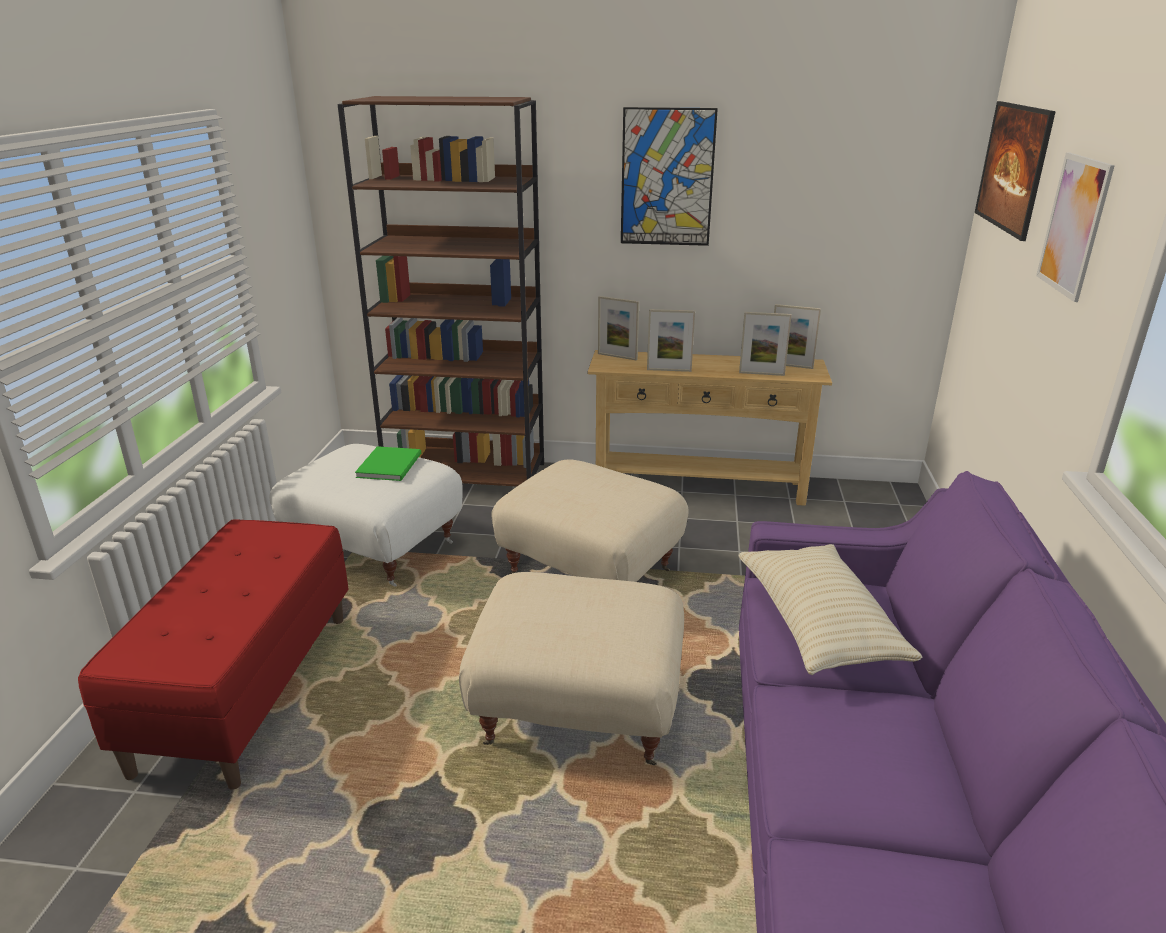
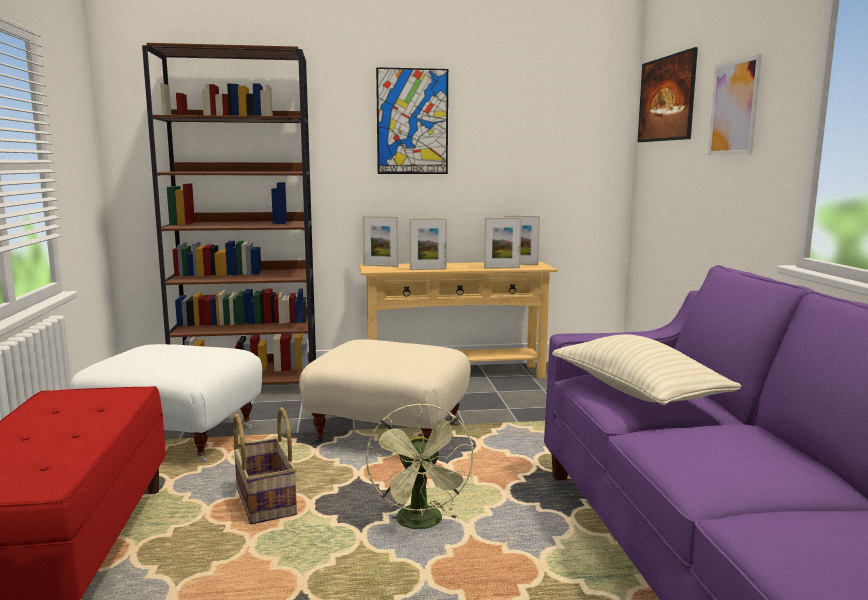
camera: 15 degrees left, 15 degrees down
(391, 465) = (195, 350): green book -> none
(435, 651) = (264, 502): none -> basket
(579, 709) = (422, 524): beige ottoman -> green fan

